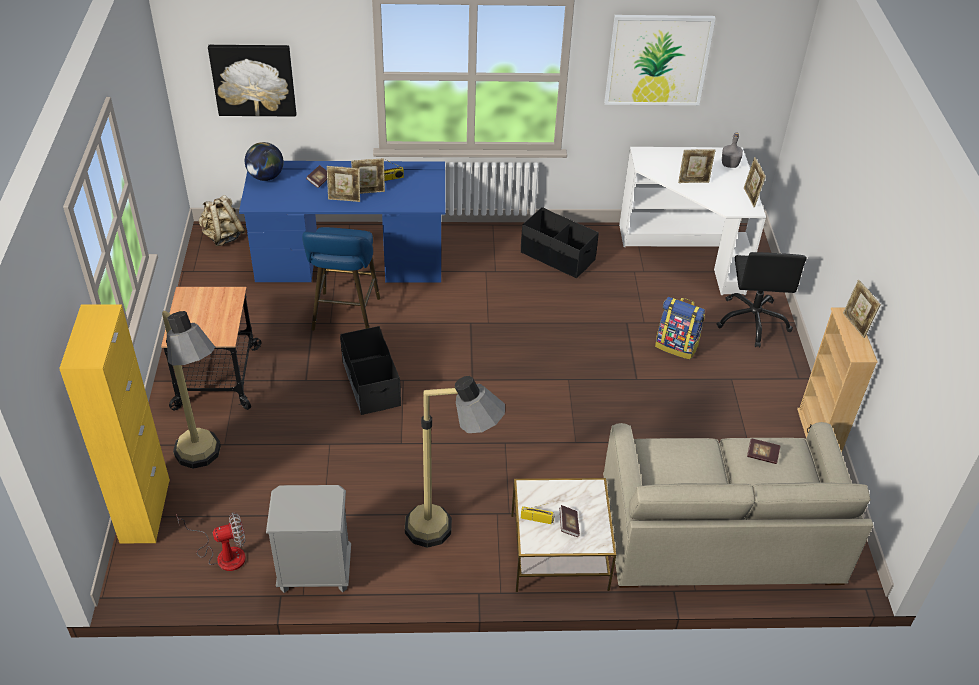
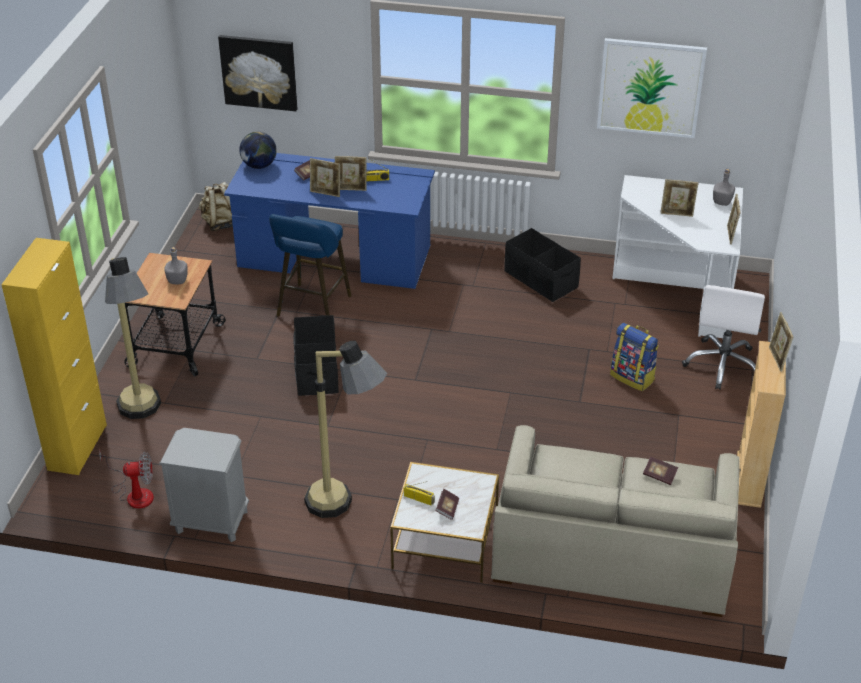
camera: 15 degrees right, 5 degrees down
(217, 315) = (177, 281): none -> grey bottle
(753, 321) = (723, 364): black office chair -> white office chair

